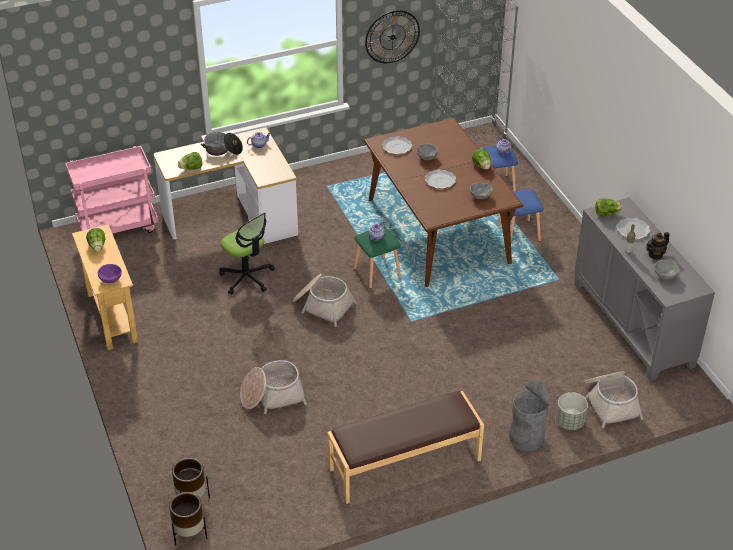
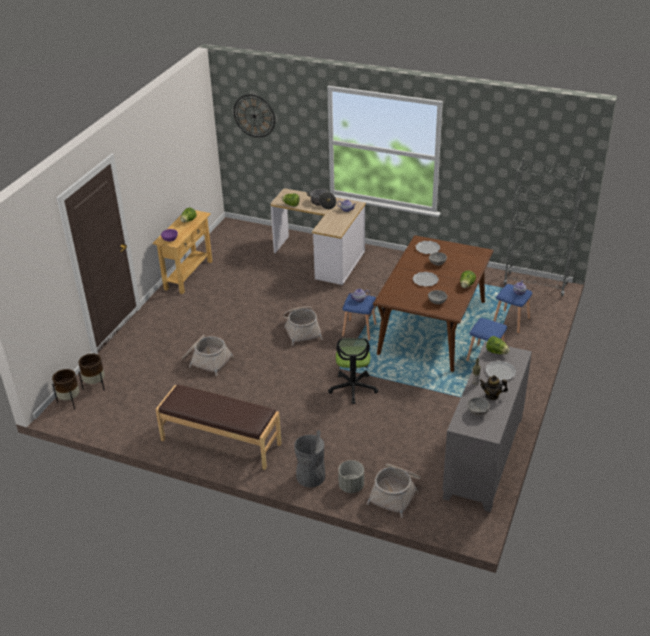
camera: 45 degrees right, 5 degrees down
(118, 228) = (255, 233): pink cart -> none
(247, 277) = (283, 292): office chair -> office chair (353, 388)
(376, 272) = (359, 330): green stool -> blue stool
(392, 37) = (481, 171): wall clock -> wall clock (254, 116)

